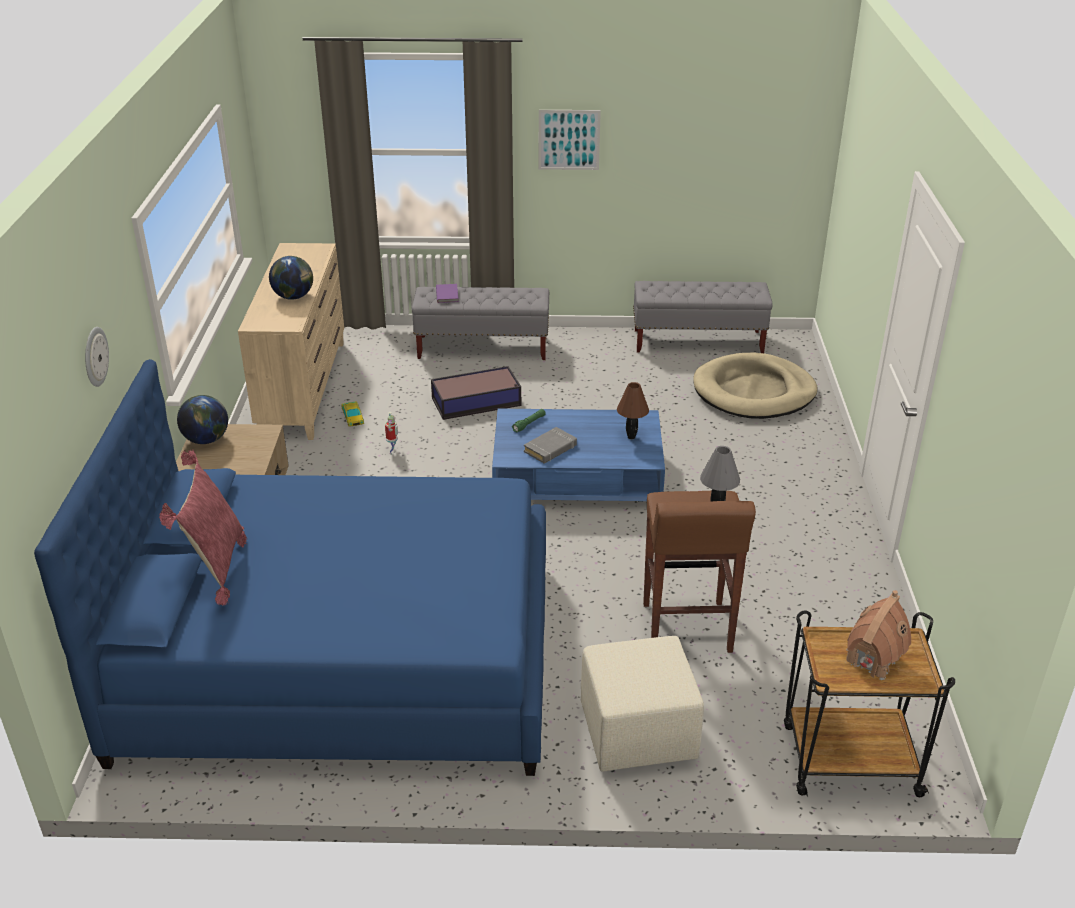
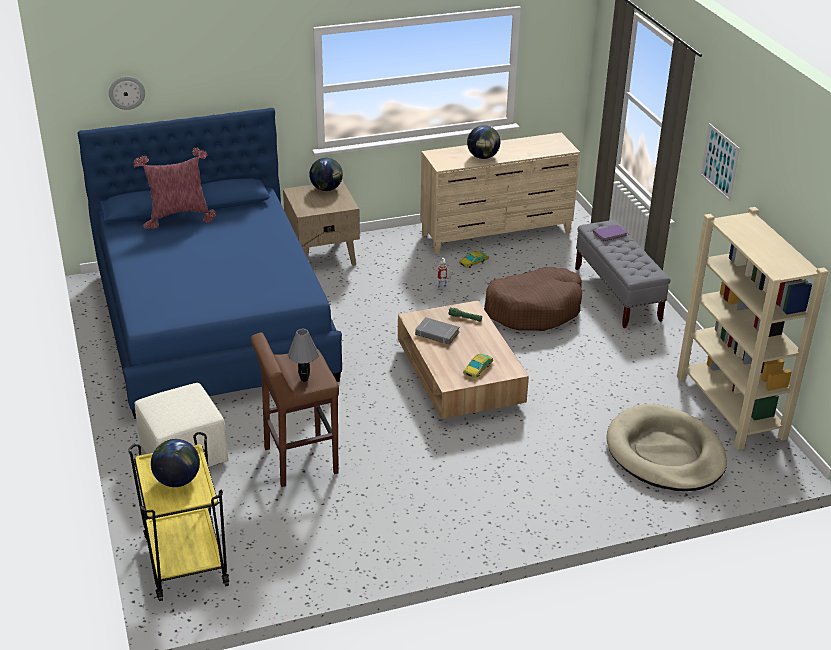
camera: 70 degrees right, 0 degrees up
(94, 356) = (212, 78): wall clock -> wall clock (126, 92)
(477, 402) = (534, 309): storage box -> brown dog bed
(577, 478) = (459, 377): blue coffee table -> brown coffee table
(631, 437) = (478, 368): brown table lamp -> toy car
(698, 342) = (730, 407): grey bench -> beige bookcase
(848, 760) = (185, 559): brown cart -> yellow cart
(872, 658) = (177, 480): toy house -> globe

